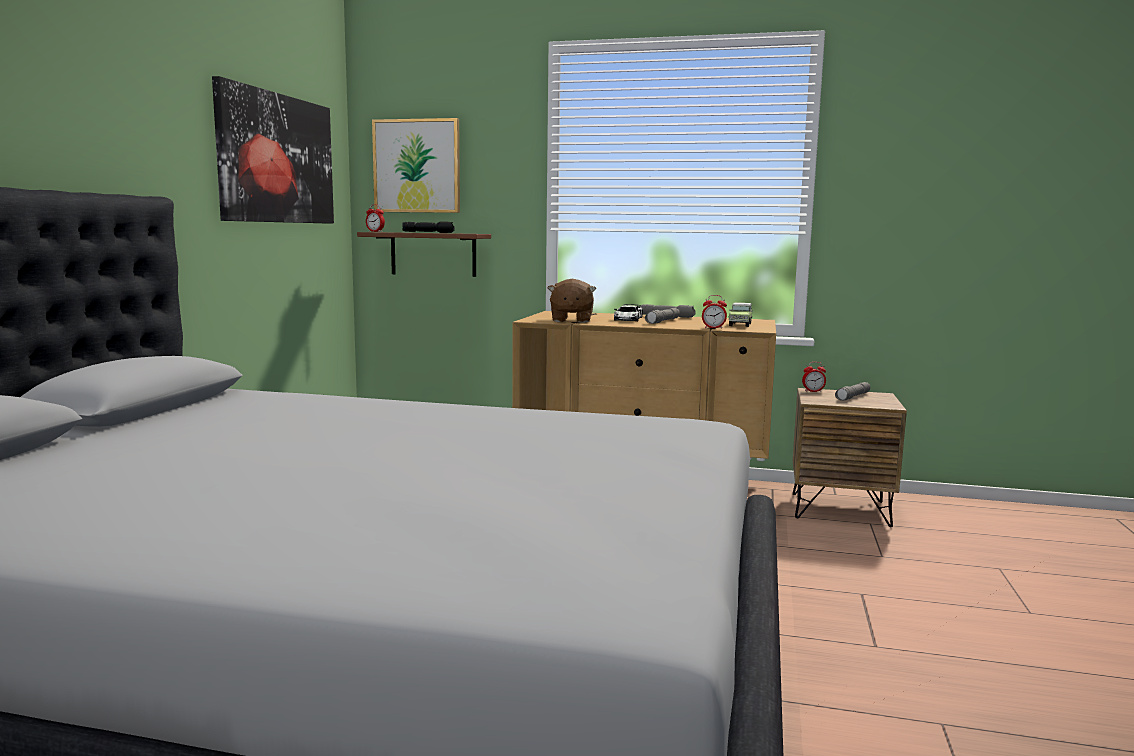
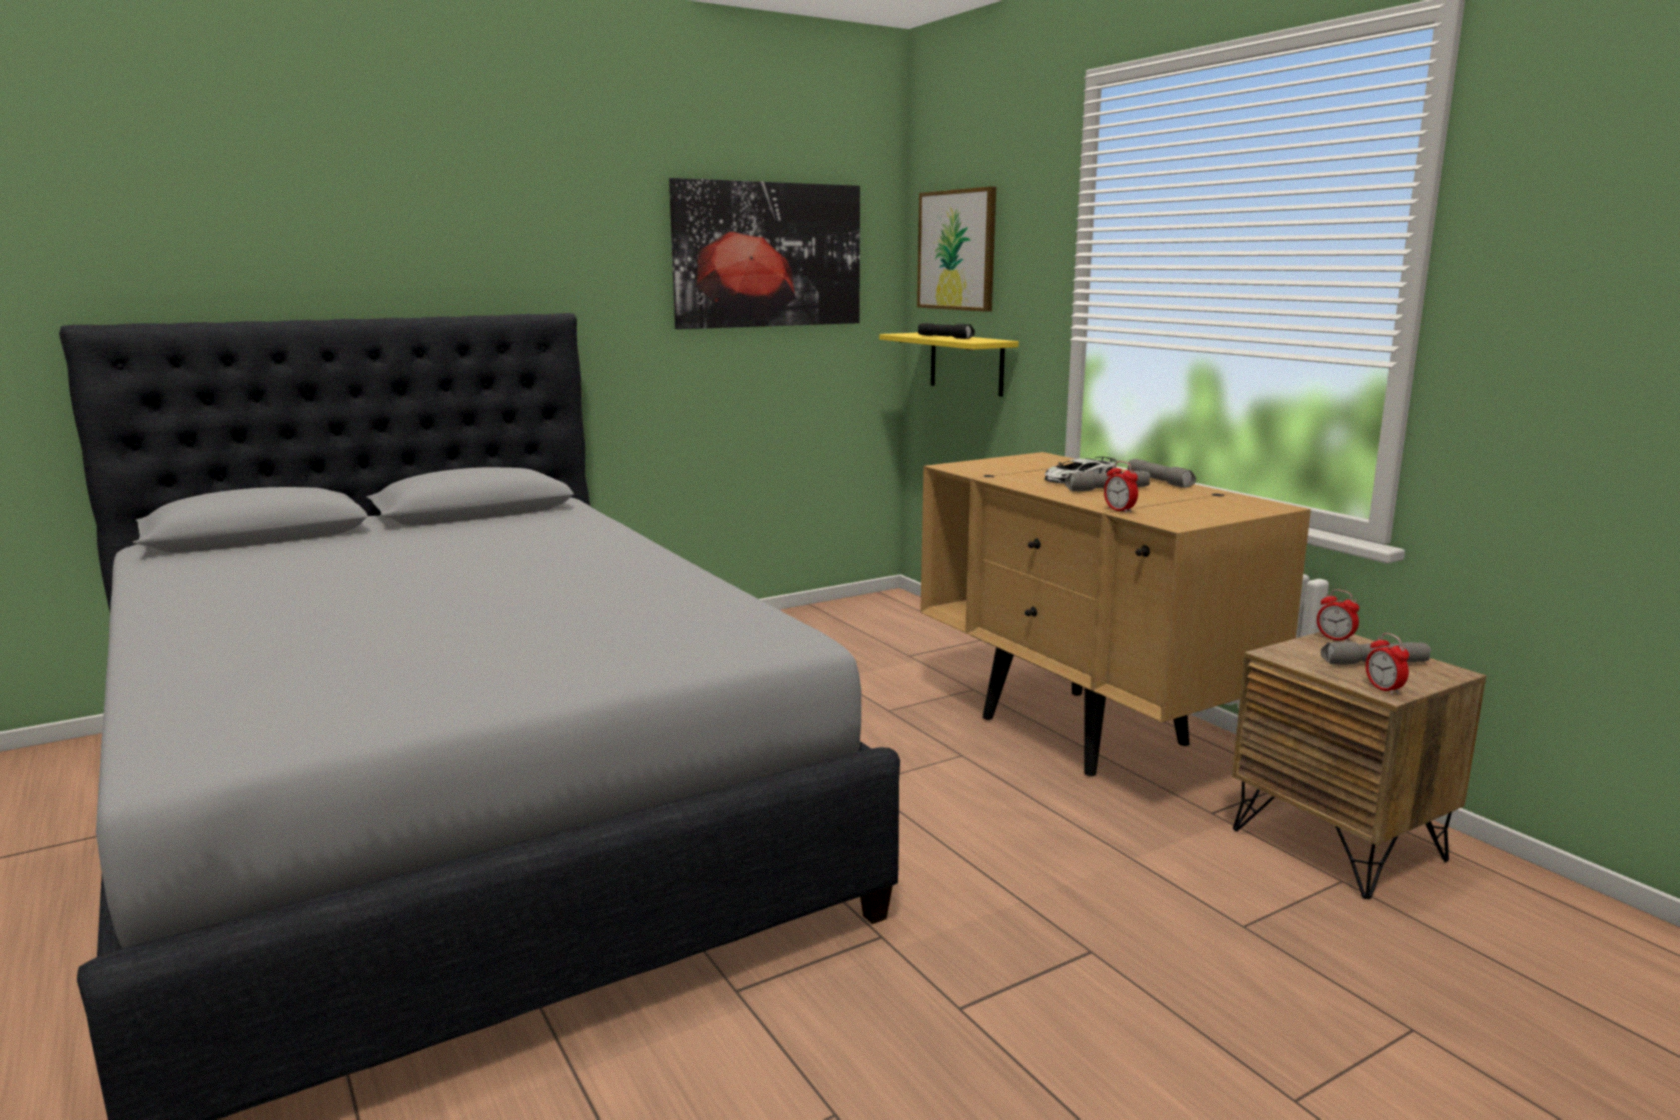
camera: 45 degrees right, 5 degrees up
(375, 231) = (900, 334): alarm clock -> alarm clock (1384, 689)
(433, 254) = (966, 363): brown shelf -> yellow shelf
(571, 320) = (996, 472): brown plush toy -> none
(740, 324) = (1196, 510): toy car -> none

